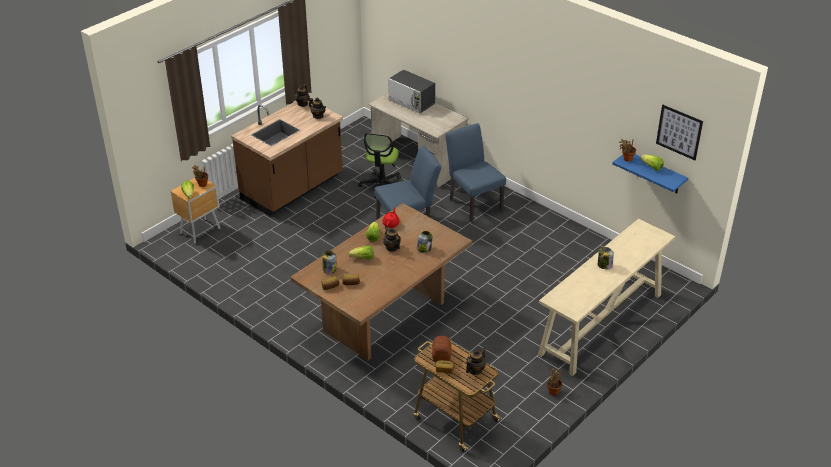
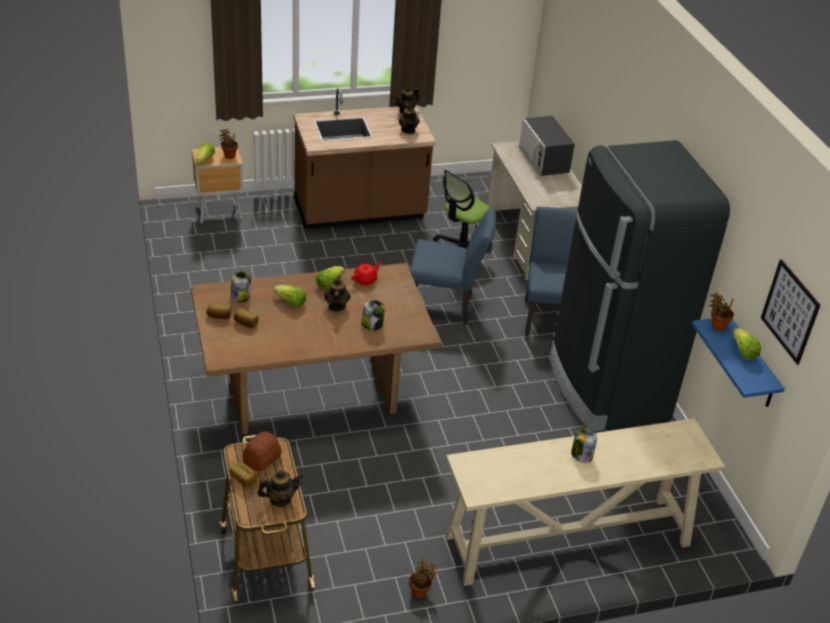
camera: 30 degrees right, 0 degrees up
(543, 231) = (606, 388): none -> black fridge

